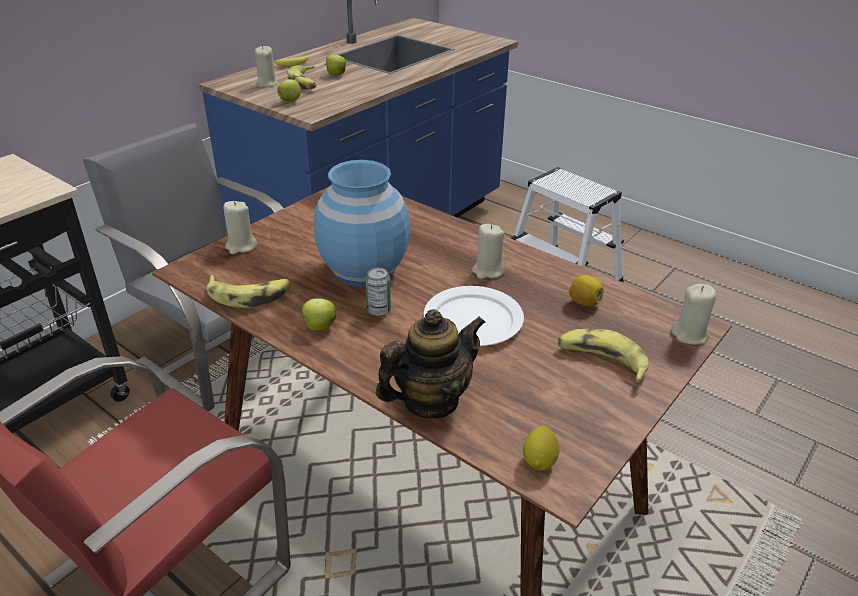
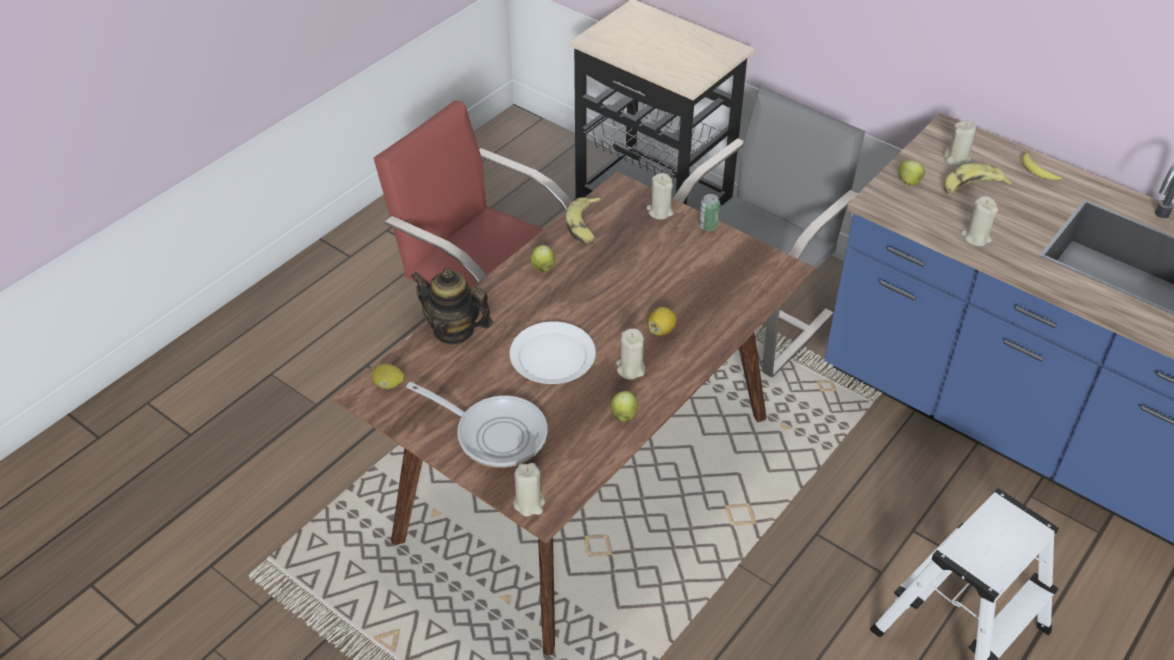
camera: 90 degrees right, 10 degrees up
(335, 74) = (1013, 209): apple -> apple (623, 415)
(364, 270) = (626, 287): blue vase -> none
(366, 87) = (976, 237): none -> beige candle
(379, 310) = (565, 299): can -> can (708, 226)
(430, 401) = (454, 330): teapot -> teapot turned 150 degrees clockwise
(584, 302) = (580, 433): lemon -> lemon (661, 330)
(601, 360) = (495, 433): banana -> frying pan

